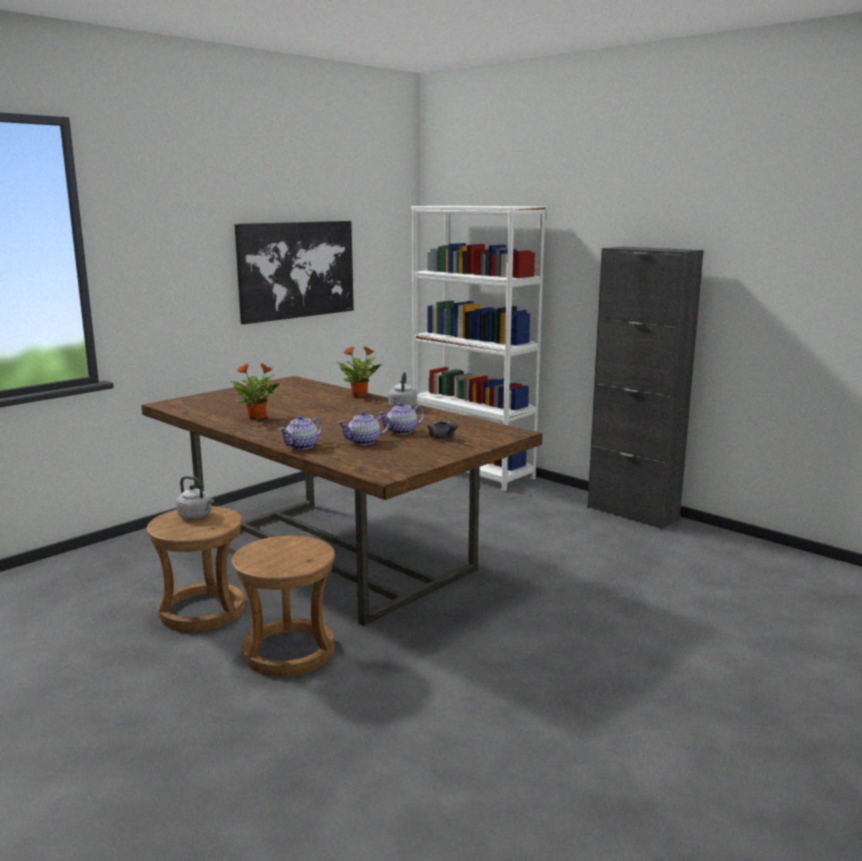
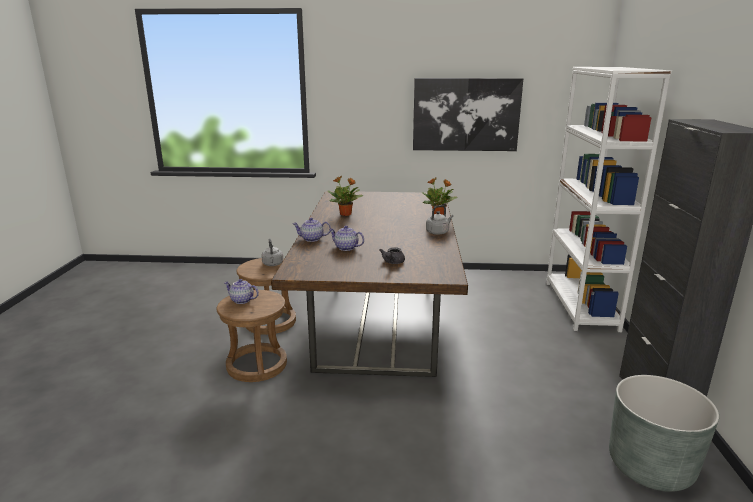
camera: 50 degrees right, 5 degrees up
(401, 431) = (385, 249): teapot -> teapot (241, 300)
(694, 549) = (650, 466): none -> grey planter

